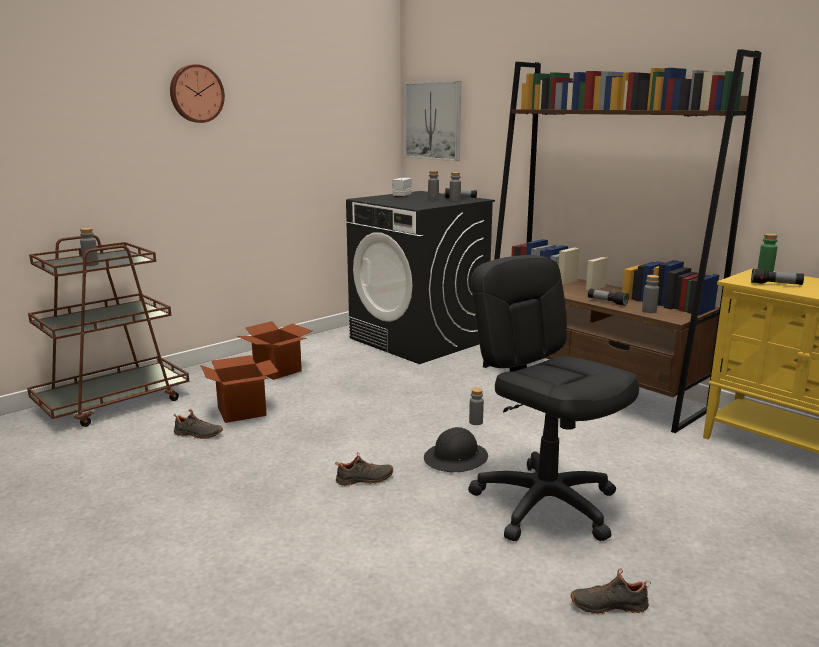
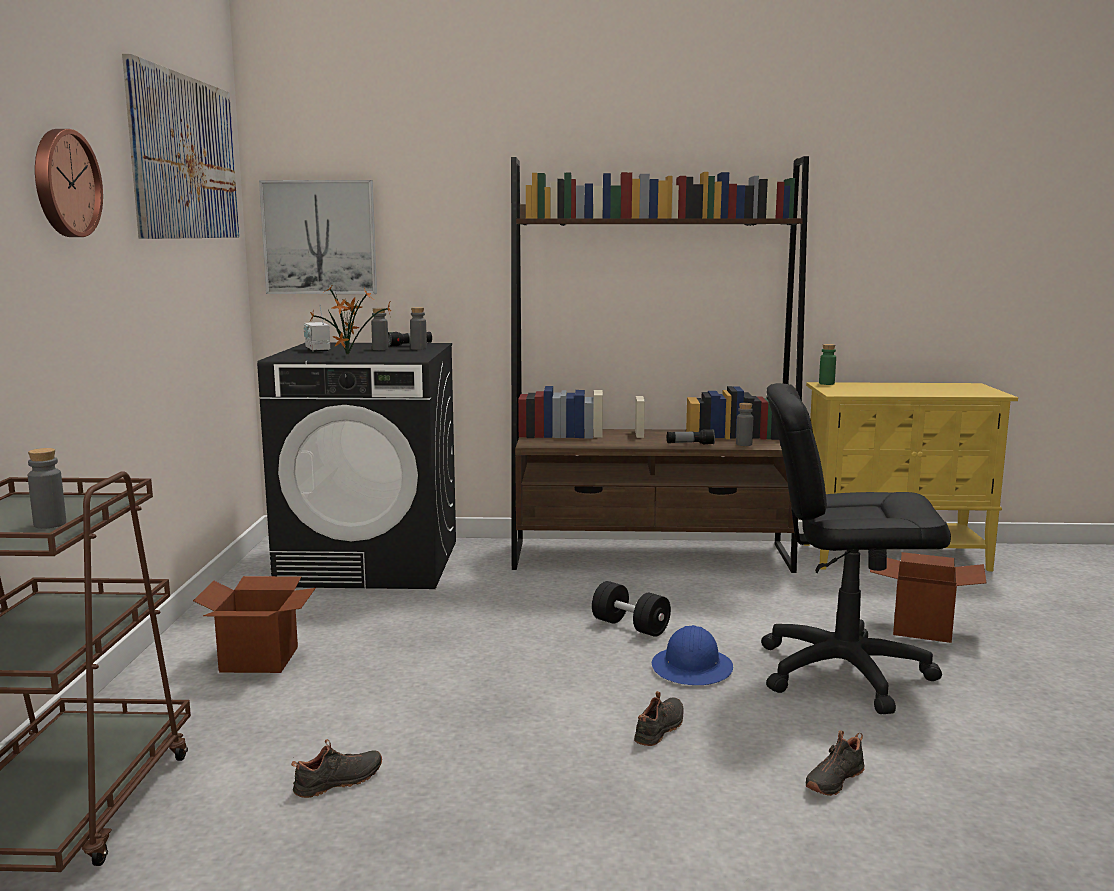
camera: 45 degrees left, 5 degrees down
(241, 412) = (333, 728): cardboard box -> cardboard box (922, 628)
(326, 72) = (184, 158): none -> picture
(400, 201) = (348, 355): none -> potted plant
(456, 459) = (692, 668): black hard hat -> blue hard hat
(476, 422) = (630, 626): grey bottle -> black dumbbell
(608, 605) = (1037, 724): black shoe -> black shoe (832, 780)
(776, 284) = (869, 391): flashlight -> none

